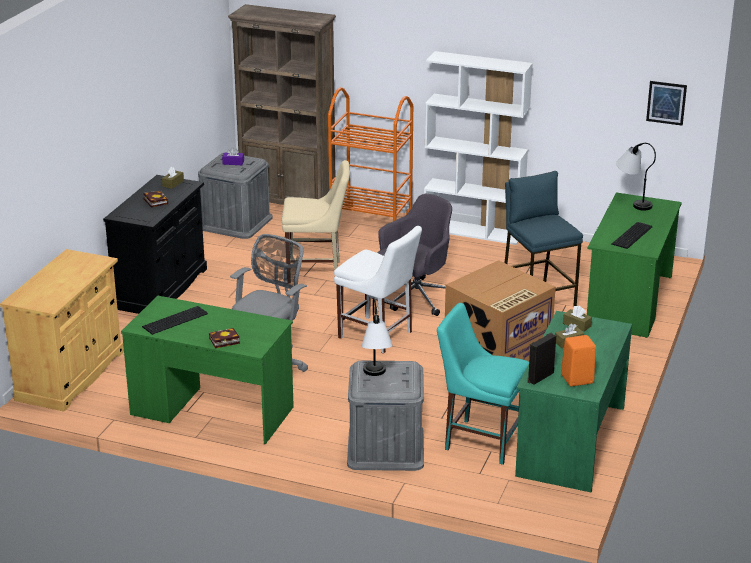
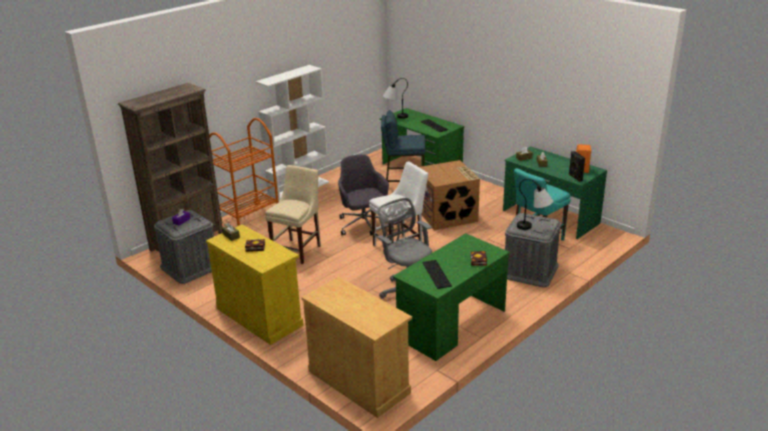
camera: 65 degrees left, 0 degrees up
(161, 288) = (259, 316): black cabinet -> yellow cabinet
(666, 103) = (371, 60): picture -> none

